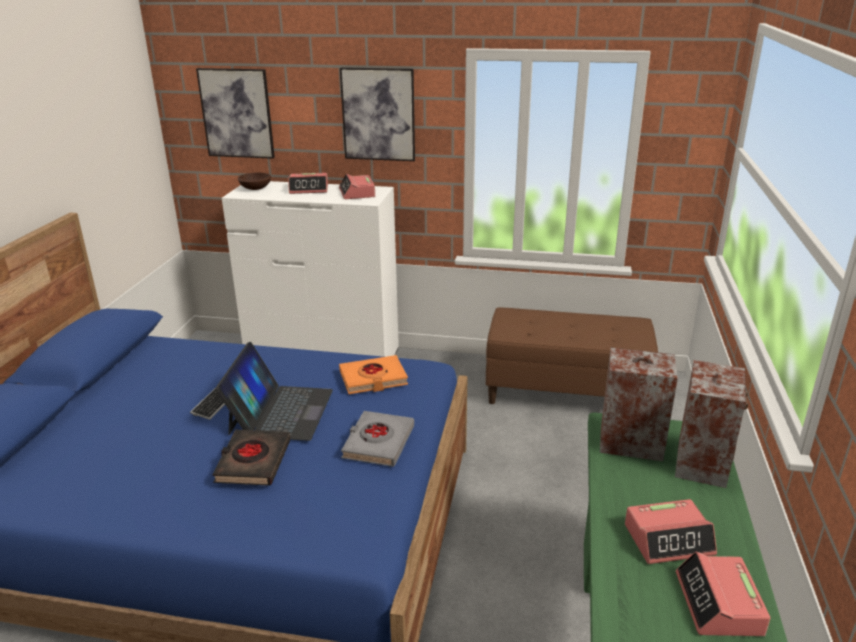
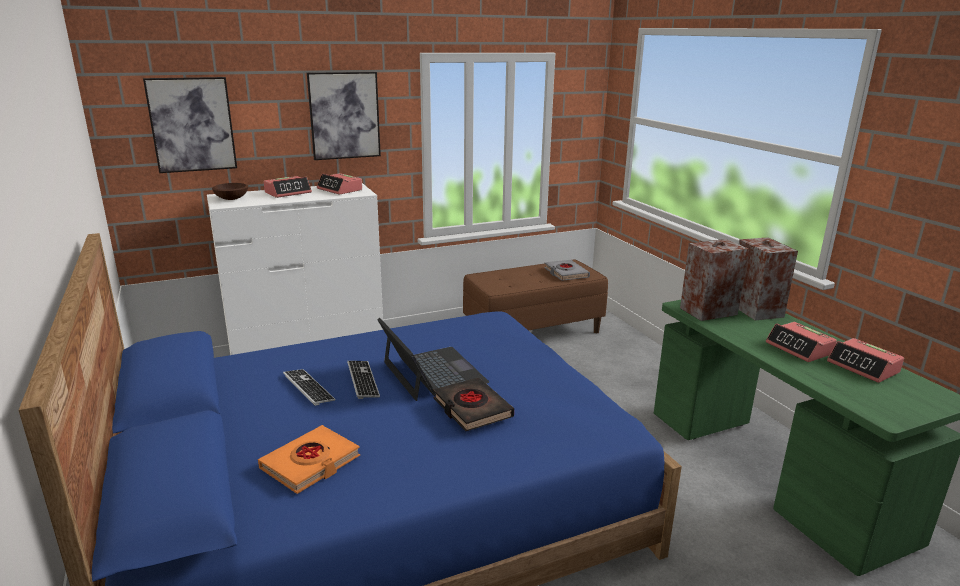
camera: 35 degrees left, 5 degrees down
(178, 390) = (308, 388): none -> keyboard
(373, 379) = (469, 332): orange book -> orange book (311, 463)
(378, 443) = (539, 368): grey book -> grey book (566, 273)
(669, 539) = (799, 349): alarm clock -> alarm clock turned 105 degrees clockwise

